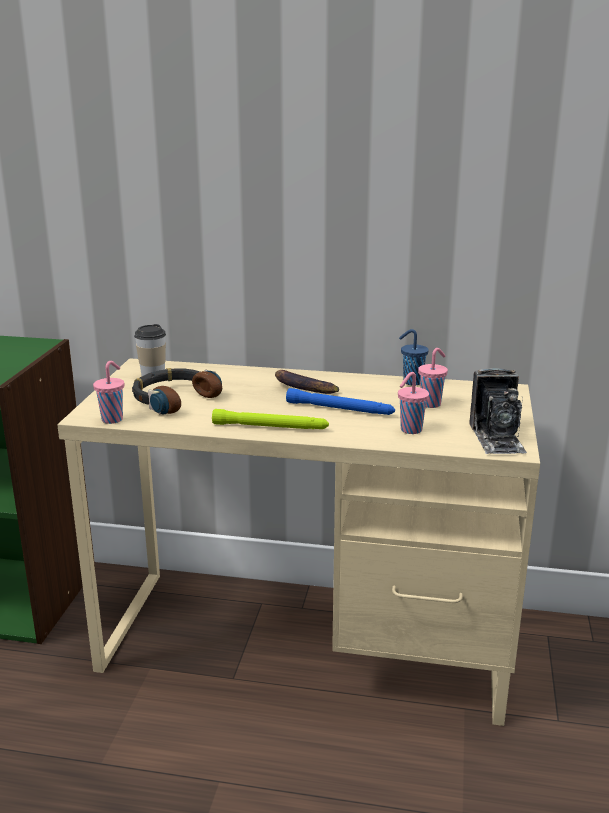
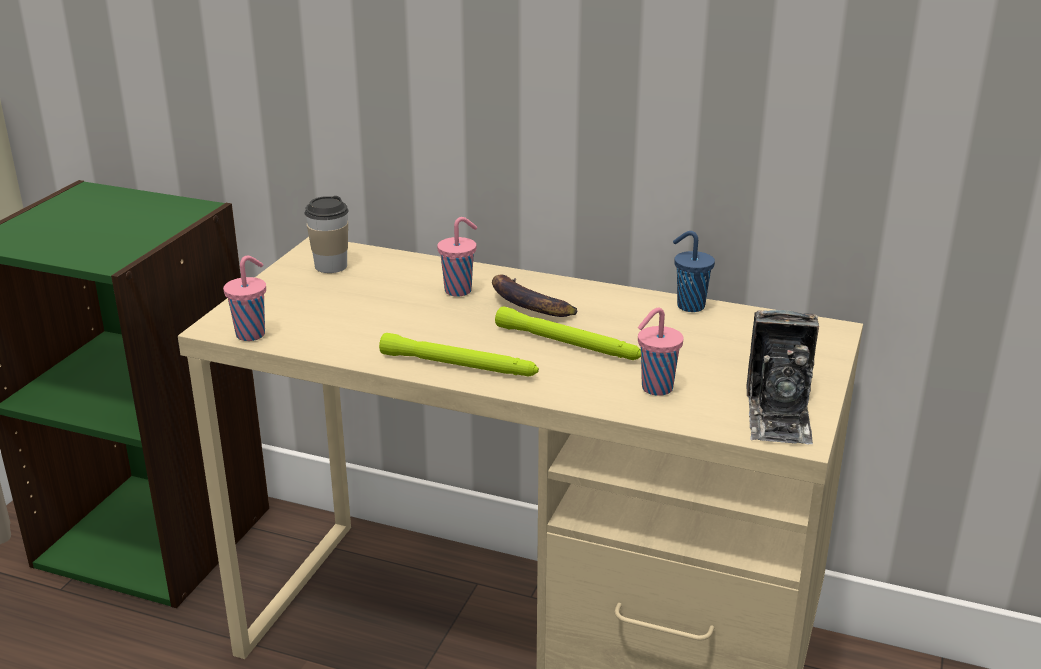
camera: 10 degrees right, 5 degrees up
(174, 399) = (345, 307): headphones -> none
(340, 409) = (568, 344): blue flashlight -> green flashlight
(431, 404) = (704, 346): pink cup -> pink cup (459, 290)

